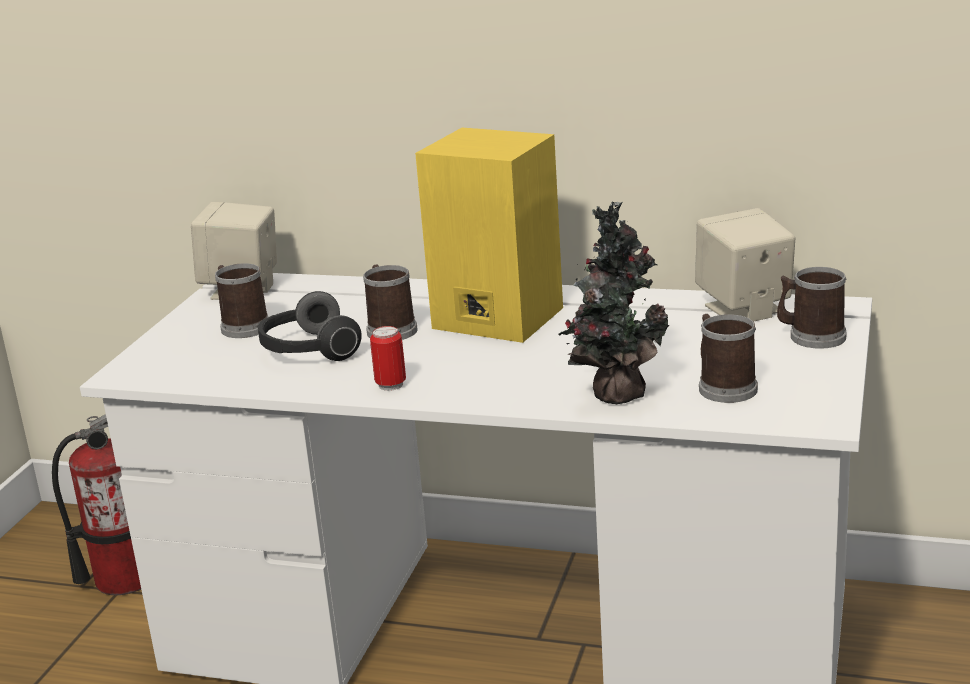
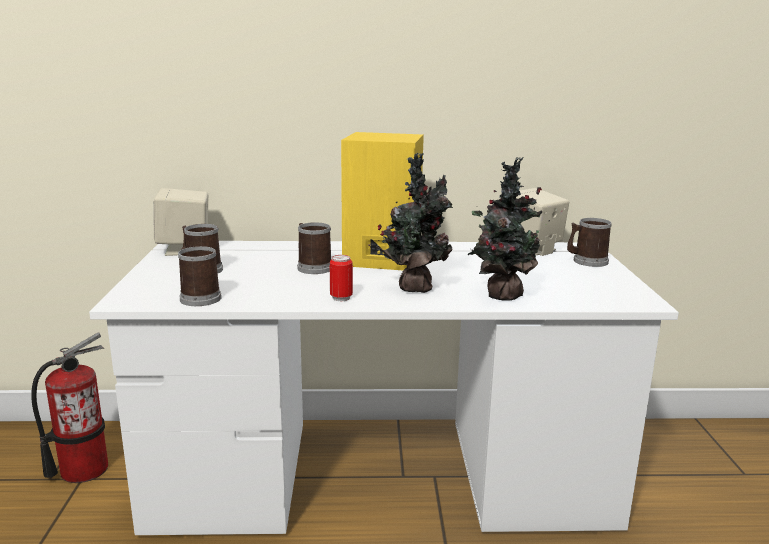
camera: 20 degrees left, 5 degrees down
(308, 351) = (262, 281): headphones -> none
(504, 372) = (415, 287): none -> potted plant
(723, 387) = (565, 288): mug -> mug (198, 297)

